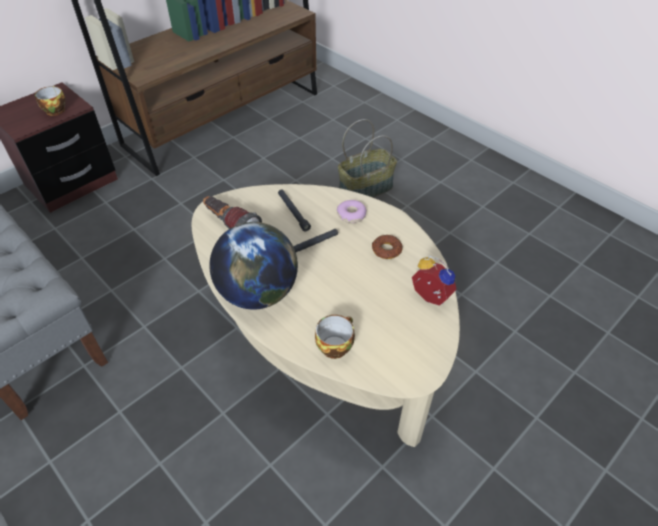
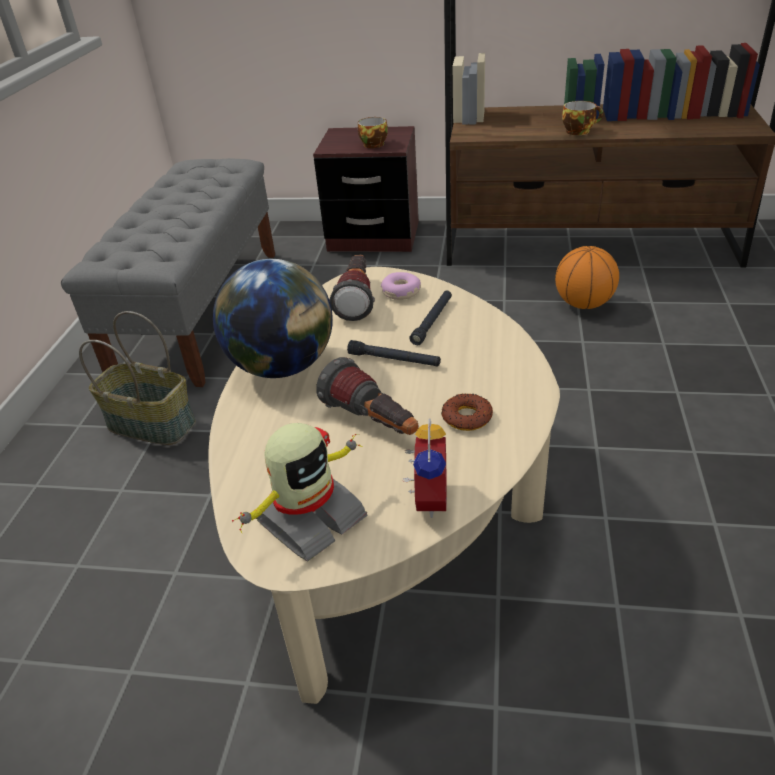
camera: 55 degrees right, 10 degrees down
(269, 157) = (583, 304): none -> basketball
(335, 345) = (261, 460): cup -> cup (579, 131)
(351, 215) = (488, 360): donut -> donut (401, 292)
(353, 284) = (373, 423): none -> flashlight
(365, 188) = (661, 398): basket -> basket (153, 423)
(401, 349) = (309, 518): none -> toy robot

